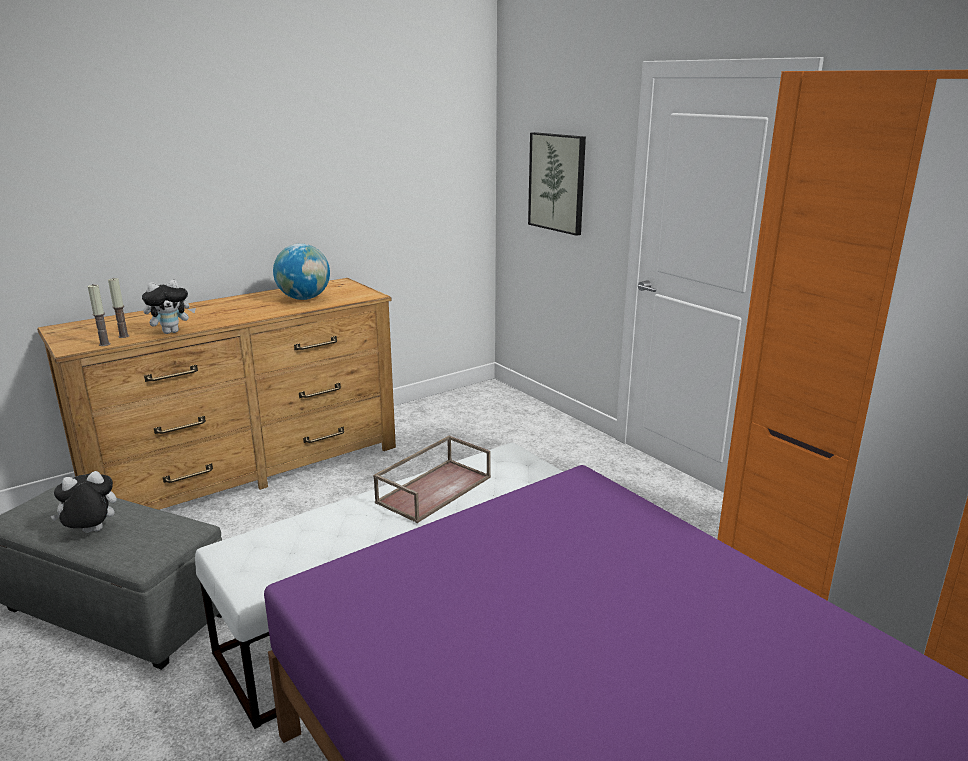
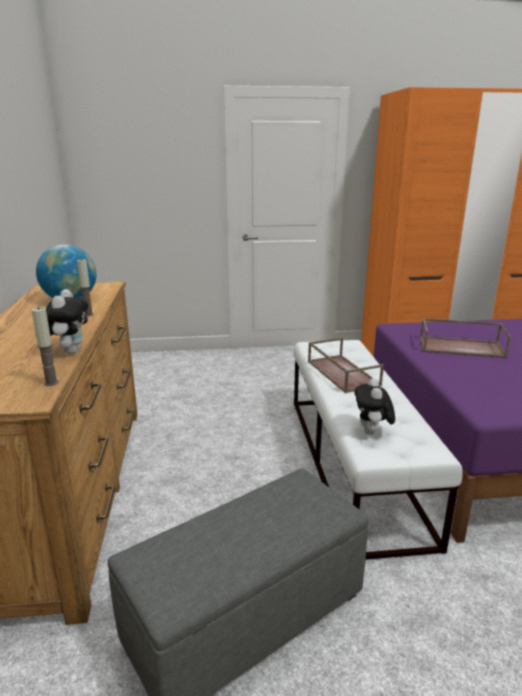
camera: 60 degrees left, 0 degrees up
(91, 533) = (266, 535): plush toy -> plush toy (372, 433)
(123, 336) = (38, 372): candle -> candle (88, 315)
(550, 542) = (462, 347): none -> brown tray
(557, 182) = (147, 179): picture -> none

